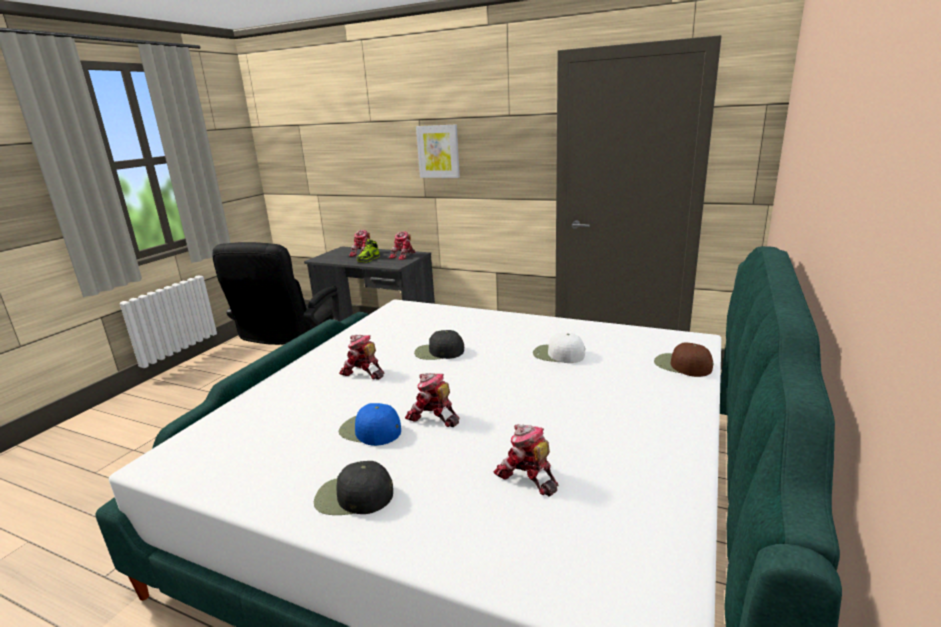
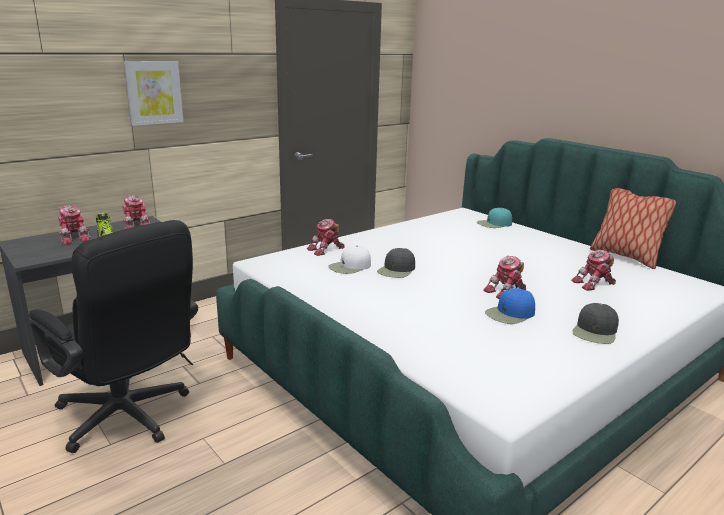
camera: 65 degrees left, 0 degrees up
(363, 373) = (404, 301): toy robot -> toy robot (326, 250)
(558, 354) = (446, 242): white cap -> white cap (350, 267)
(681, 365) = (494, 224): brown cap -> turquoise cap
(706, 496) = (625, 257): none -> pillow

